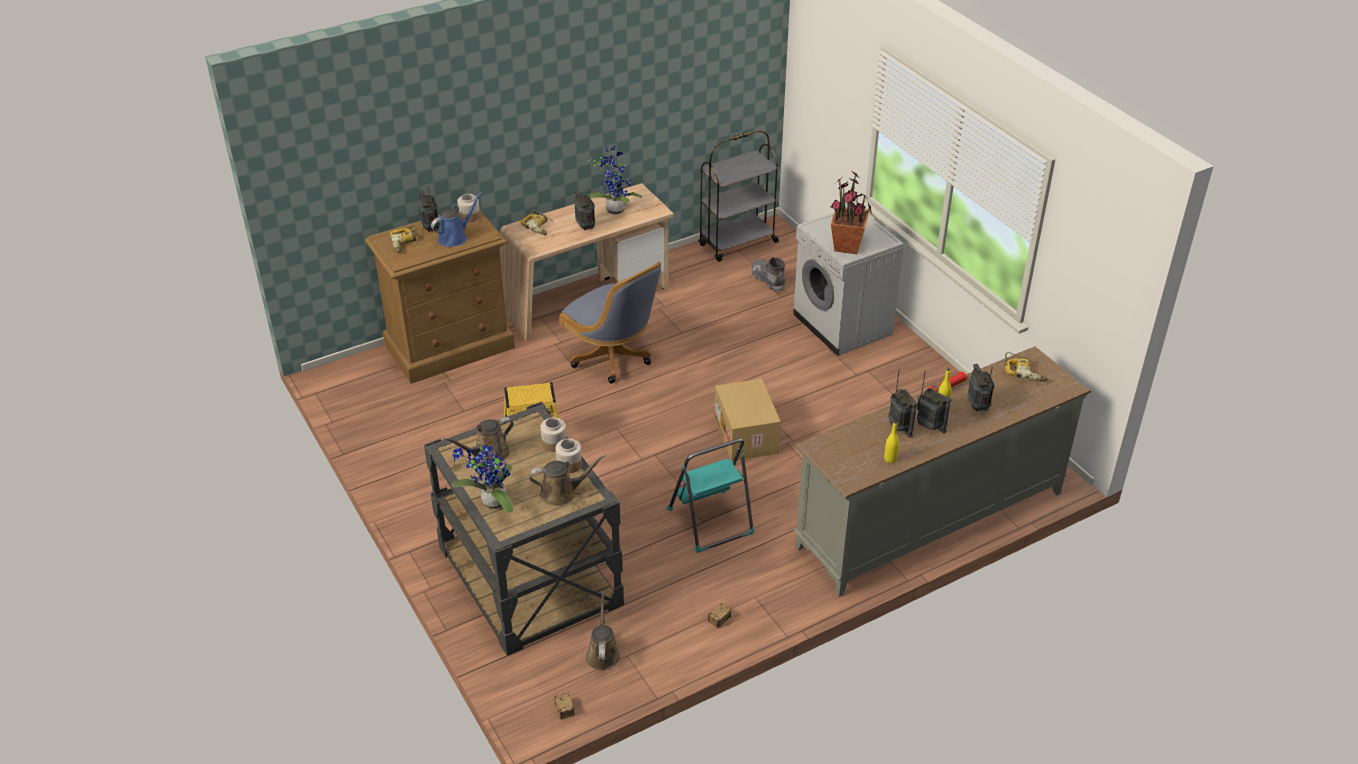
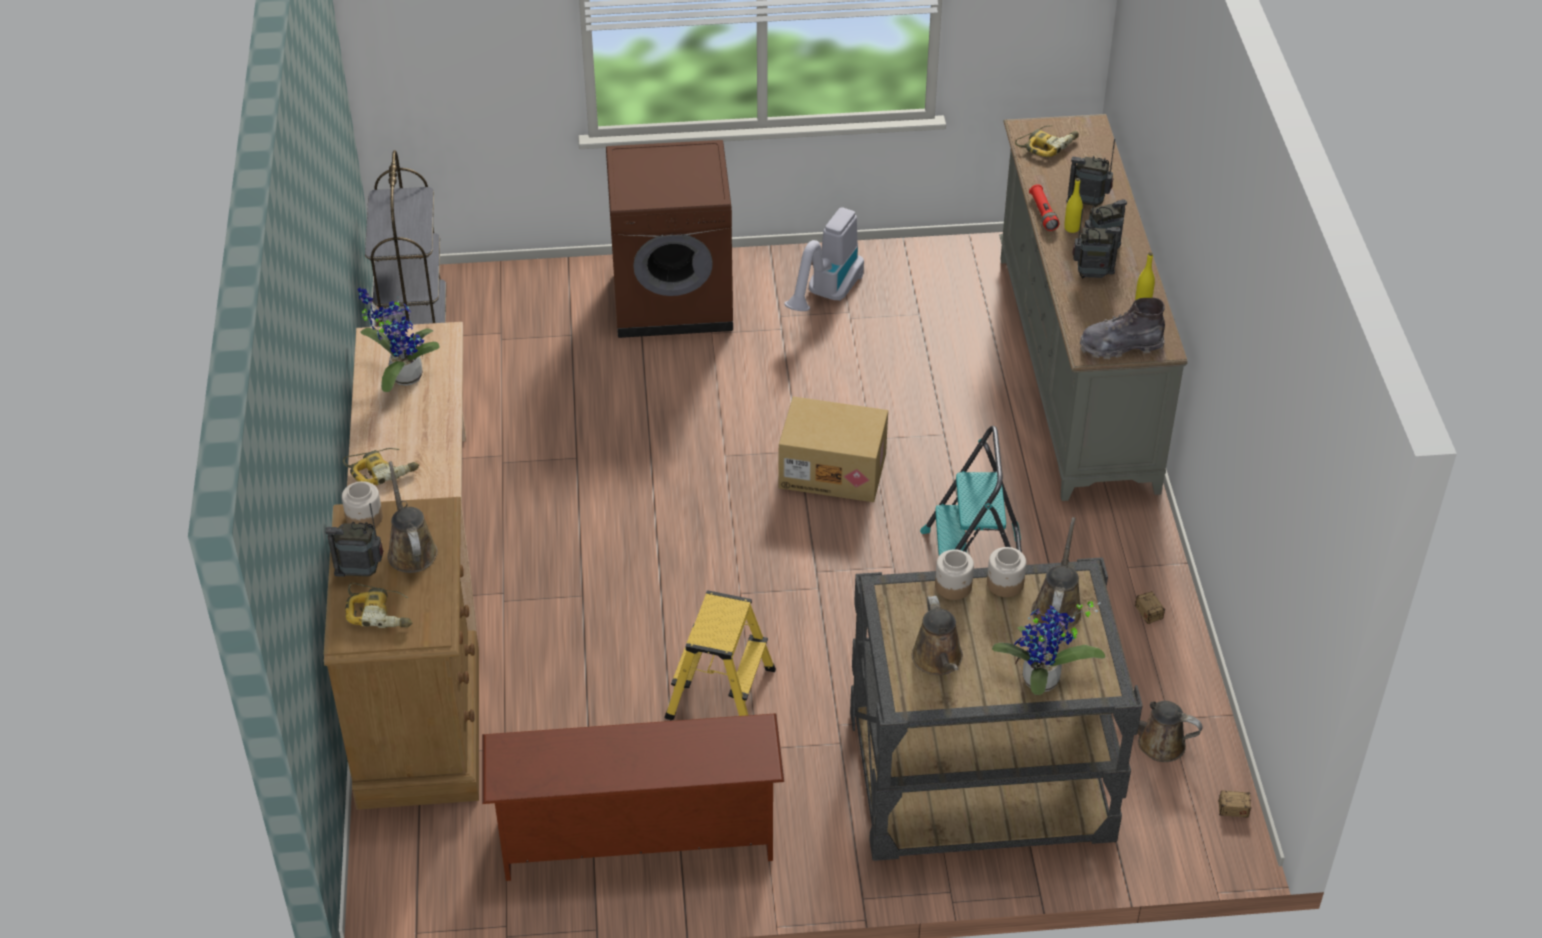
camera: 65 degrees left, 5 degrees up
(410, 448) = (636, 840): none -> brown shoe rack
(455, 237) = (411, 550): blue watering can -> brown watering can
(585, 227) = (425, 421): radio -> none
(616, 361) = (592, 547): blue office chair -> none
(768, 280) = (524, 333): grey boot -> grey boot (1120, 346)
(840, 325) = (673, 304): white washing machine -> brown washing machine
(847, 246) = (695, 187): potted plant -> none
(903, 384) = (826, 297): none -> vacuum cleaner

